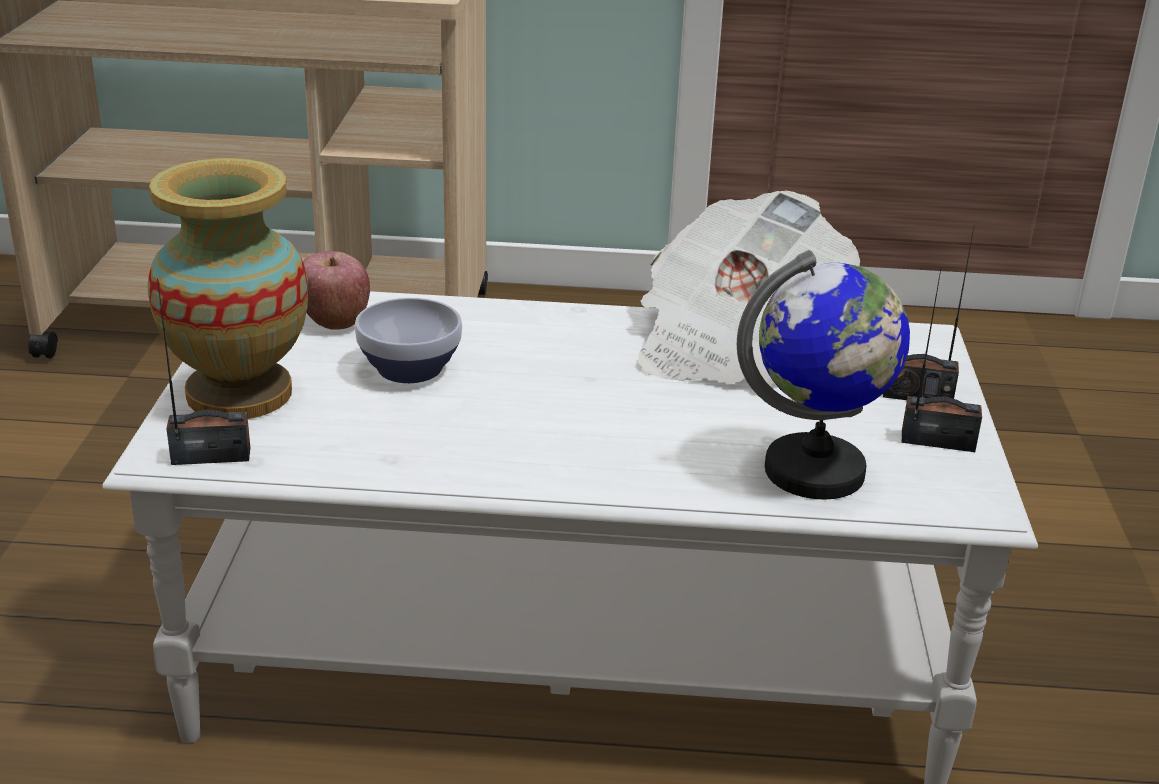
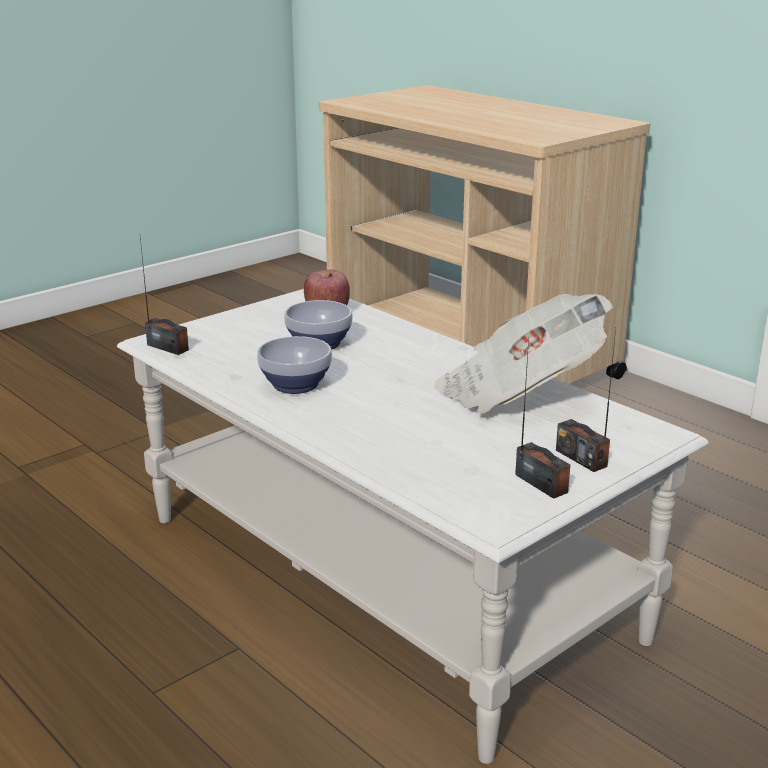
camera: 45 degrees right, 5 degrees down
(240, 394) = (226, 329): vase -> none
(493, 437) = (298, 385): none -> bowl
(815, 472) = (429, 466): globe -> none

